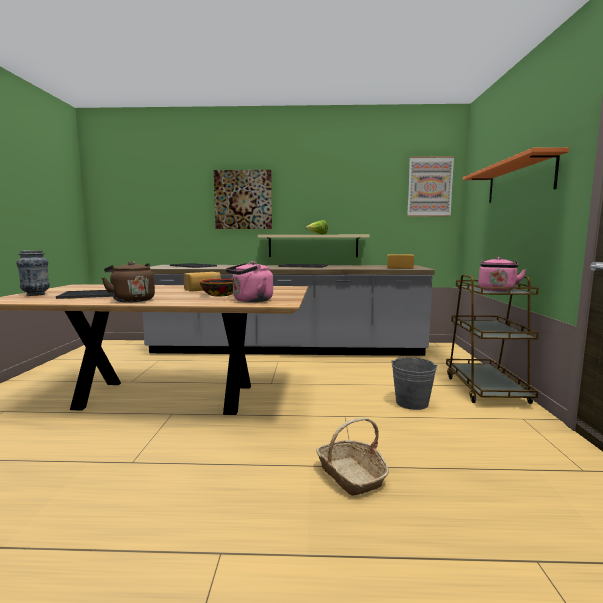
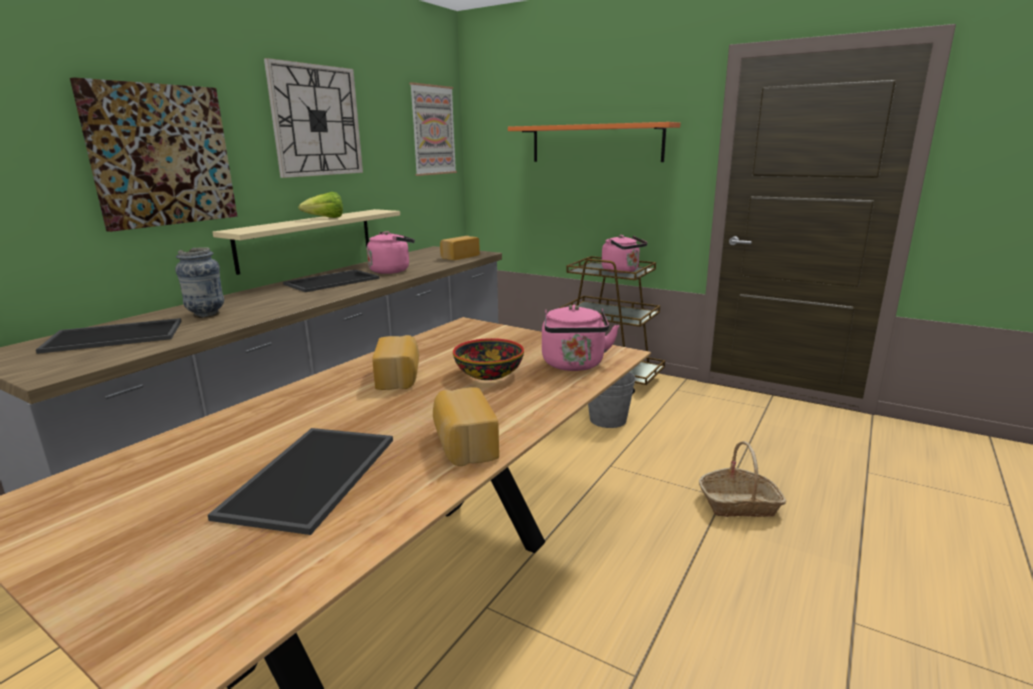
camera: 60 degrees left, 10 degrees up
(36, 294) = (152, 575): vase -> vase (206, 314)
(132, 300) = (463, 444): brown kettle -> bread
(329, 183) = (316, 121): none -> wall clock
(341, 267) = (392, 270): none -> pink kettle

